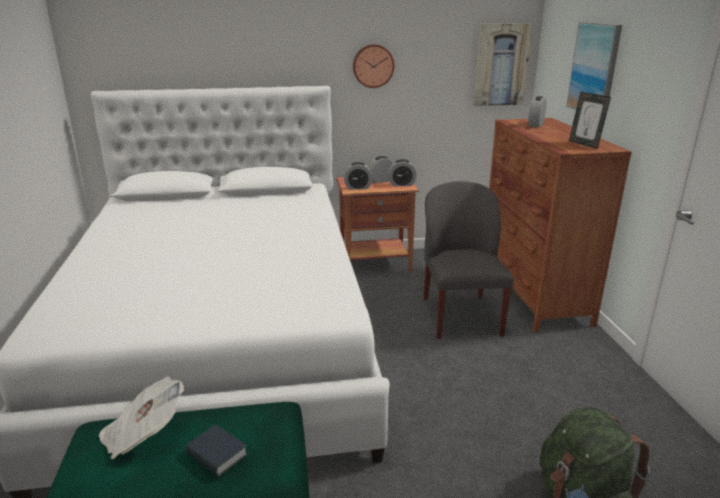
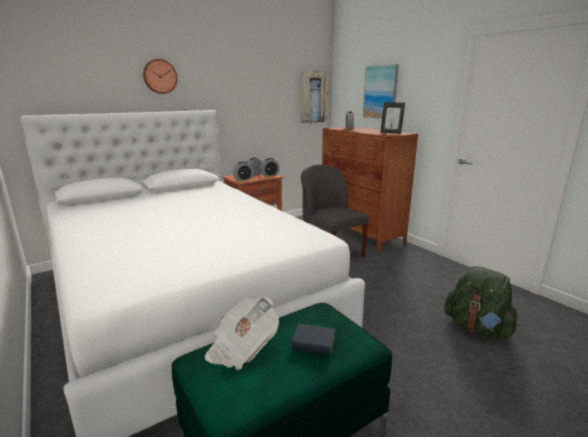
camera: 25 degrees left, 5 degrees down
(373, 66) = (239, 97): wall clock -> wall clock (160, 76)

